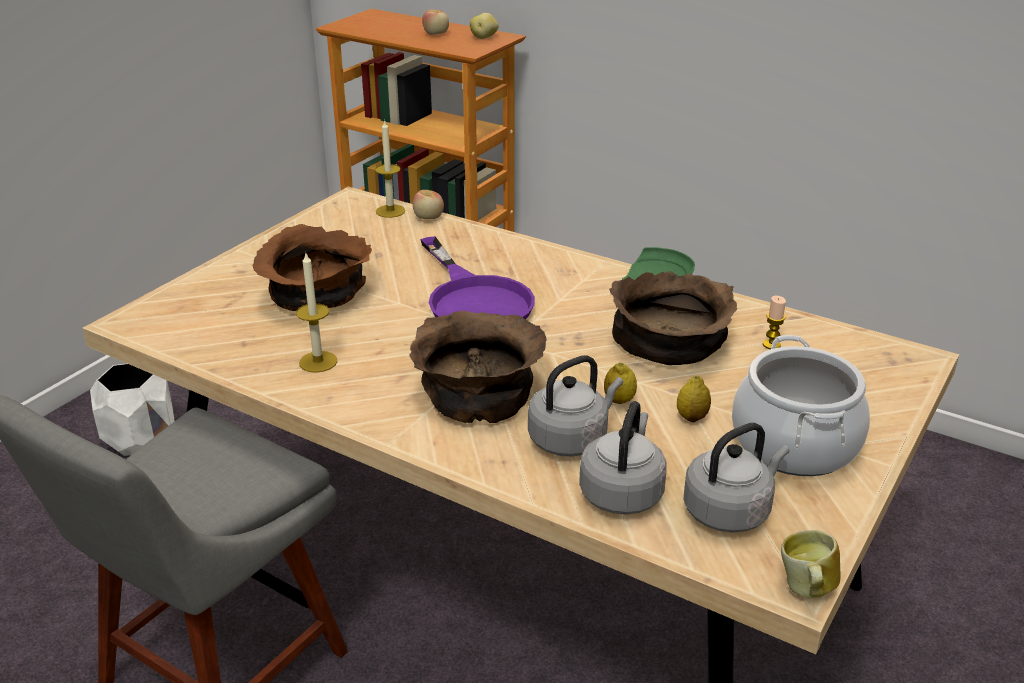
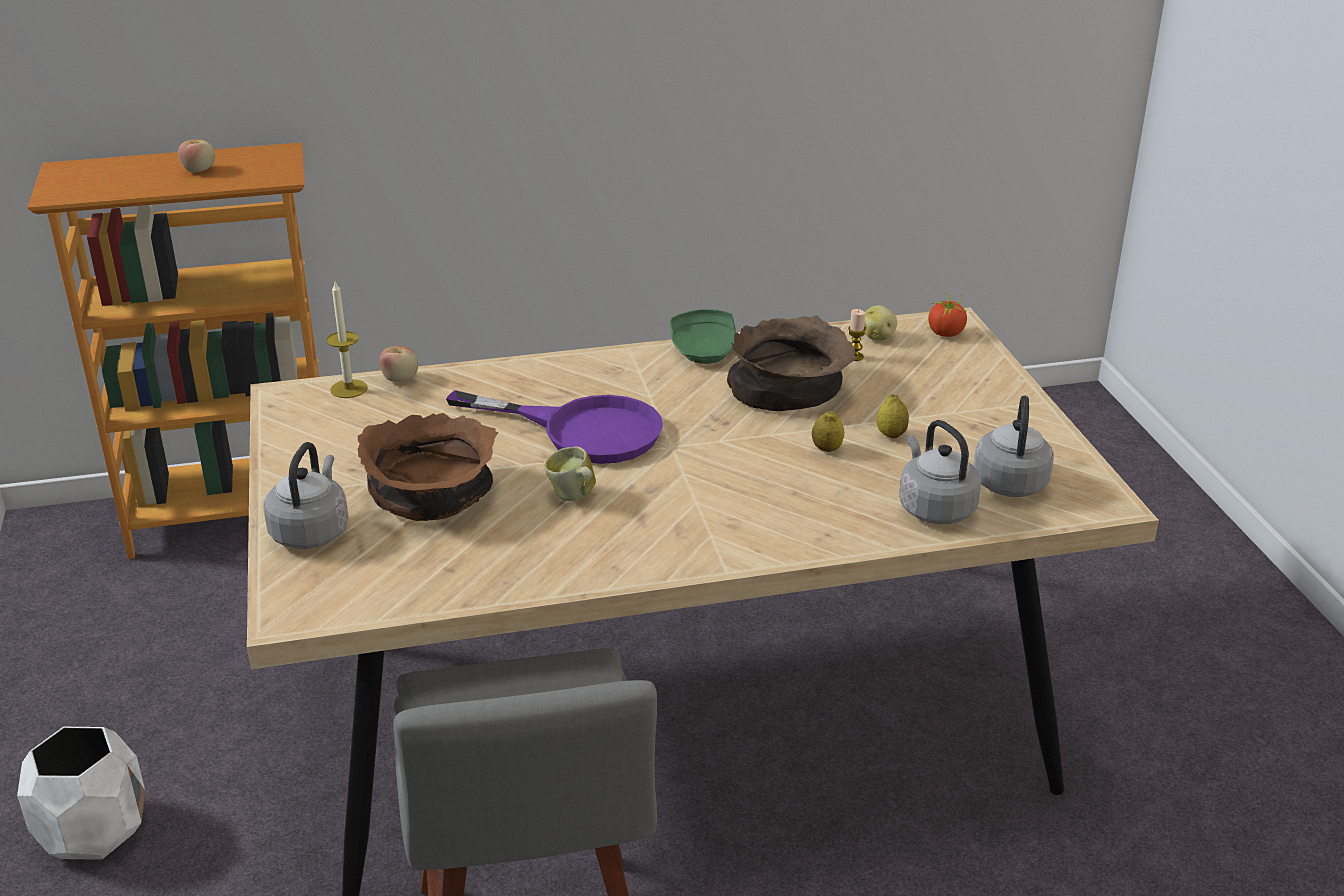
camera: 45 degrees left, 0 degrees up
(318, 362) = (549, 546): candle -> none
(480, 389) = (718, 495): brown bowl -> none
(484, 37) = (262, 157): potato -> potato (878, 337)
(571, 439) = (843, 493): grey kettle -> grey kettle (311, 531)
(795, 444) = (976, 417): cooking pot -> none
(805, 591) = (1119, 502): mug -> mug (573, 497)
(892, 364) = (945, 333): none -> tomato

